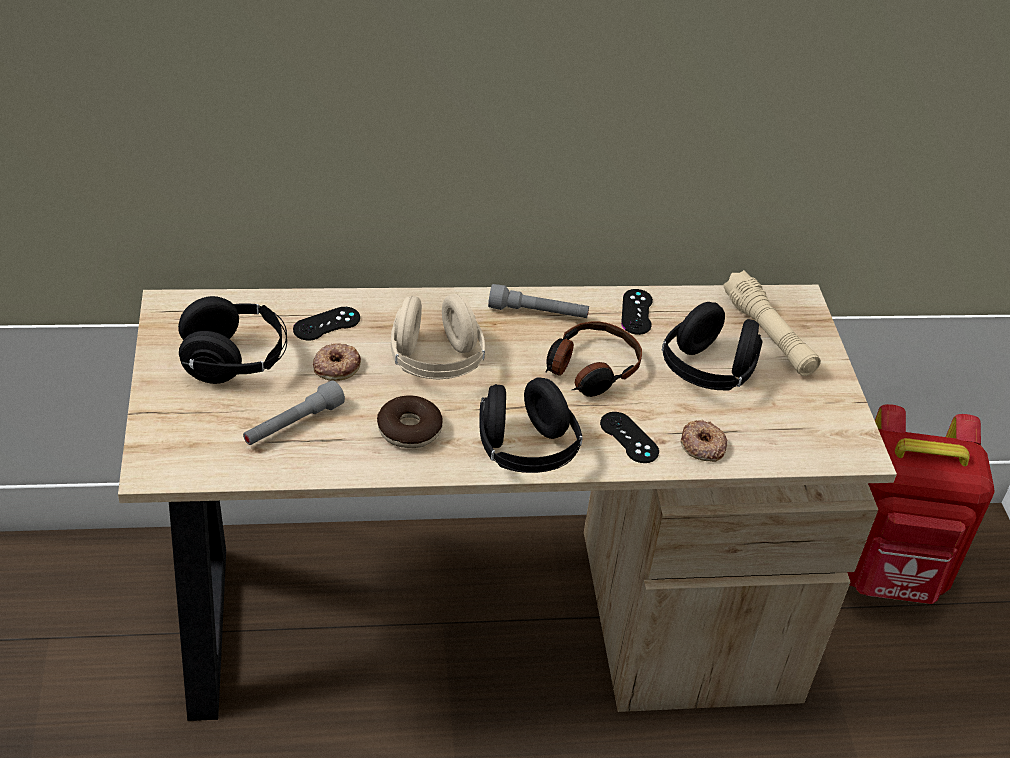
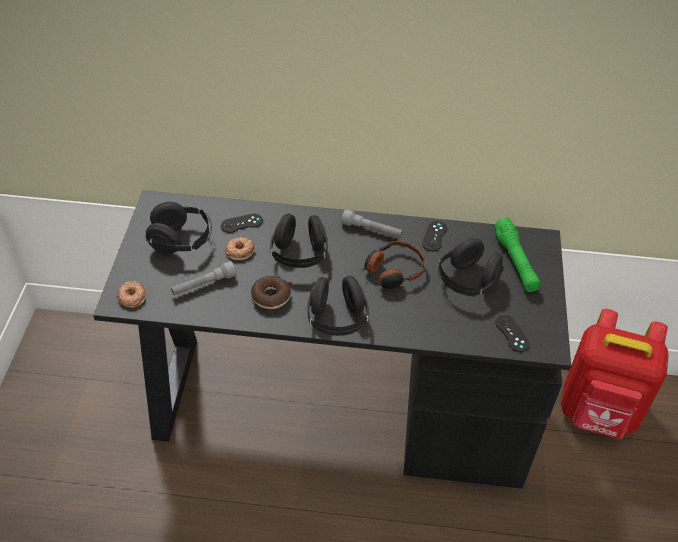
camera: 15 degrees right, 5 degrees up
(435, 362) = (299, 255): beige headphones -> black headphones
(479, 618) = (334, 404): beige desk -> black desk
(629, 438) = (404, 319): black game controller -> black game controller (512, 333)
(702, 445) = (449, 330): donut -> donut (132, 296)
(768, 335) = (515, 261): beige flashlight -> green flashlight

